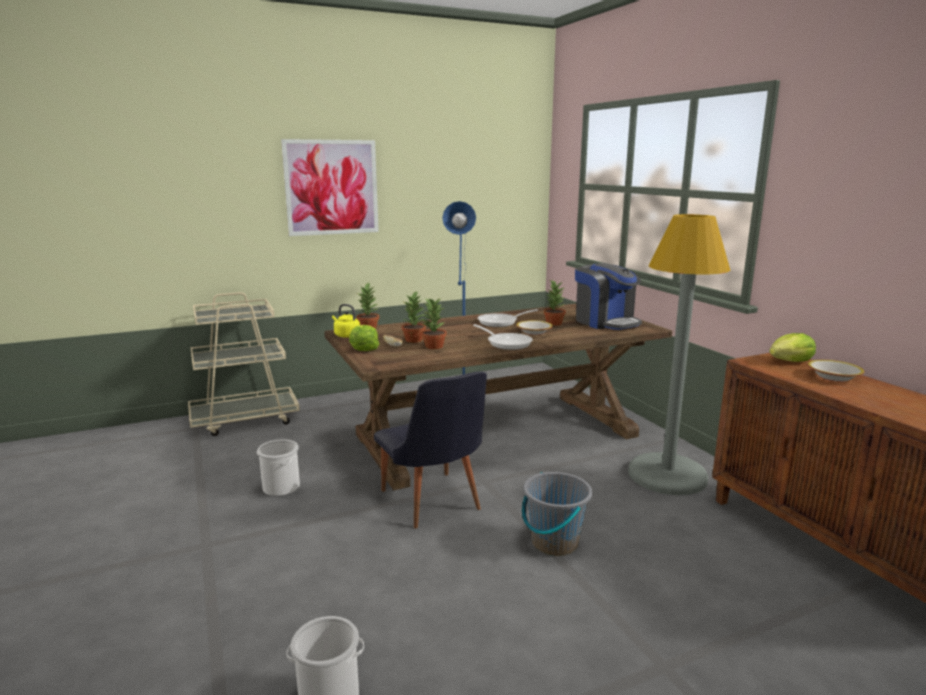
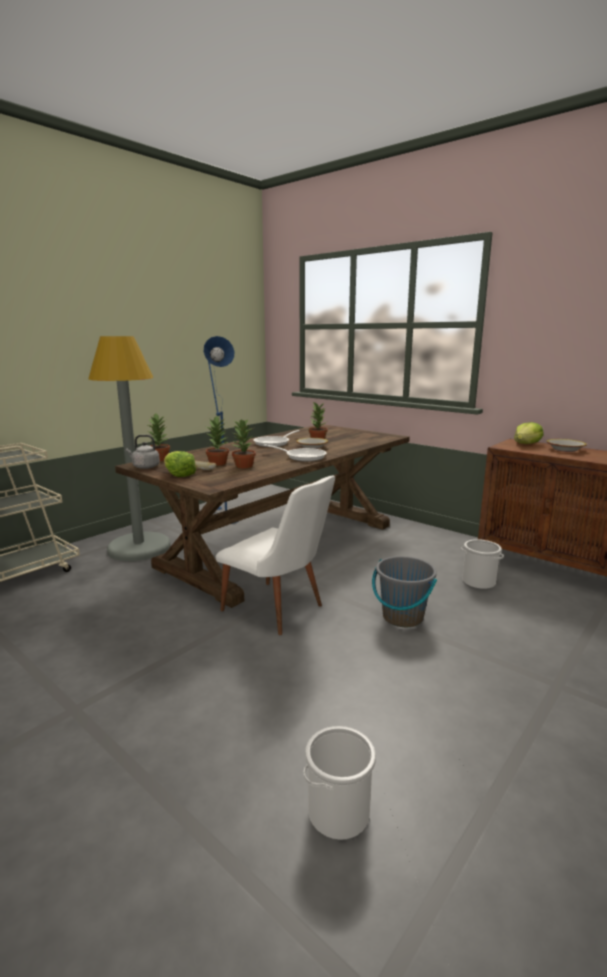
camera: 25 degrees left, 0 degrees up
(281, 488) = (115, 631): bucket -> bucket (479, 582)
(331, 187) = (80, 323): picture -> none
(346, 335) = (144, 467): yellow kettle -> grey kettle
(434, 504) = (279, 611): black chair -> white chair
(605, 322) = (355, 435): coffee machine -> none
(667, 475) = (434, 549): grey floor lamp -> grey floor lamp (139, 548)

